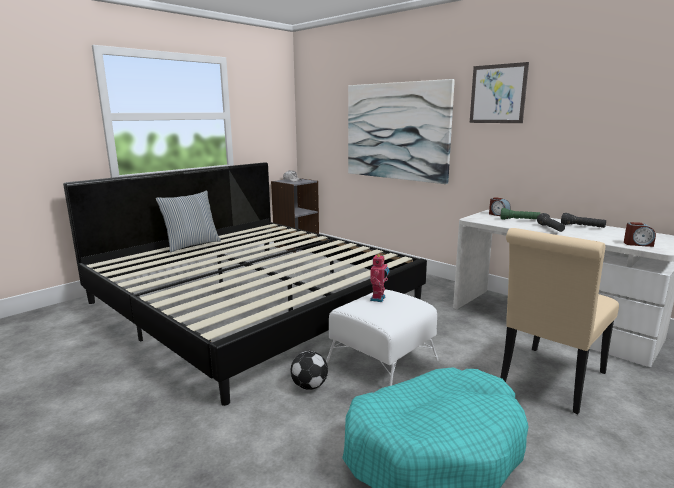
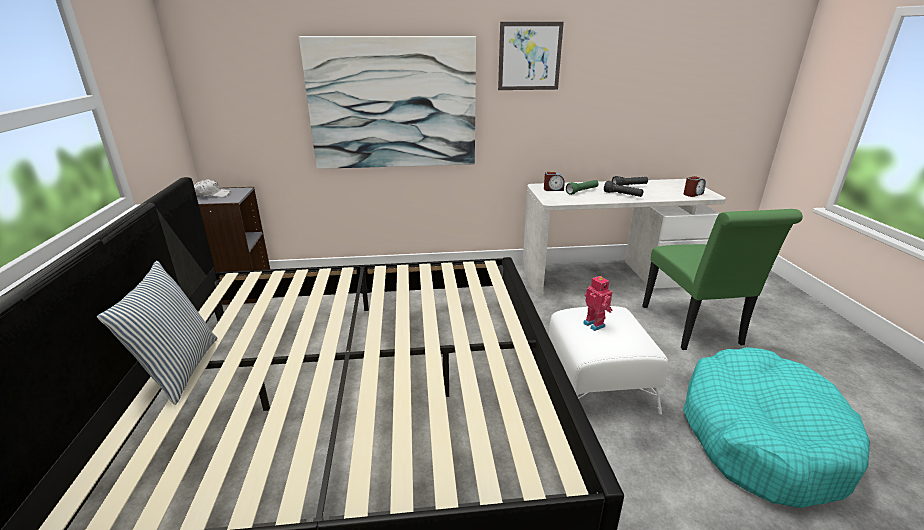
camera: 50 degrees left, 10 degrees up
(309, 386) = (610, 459): football -> none
(550, 381) = (694, 329): beige chair -> green chair

